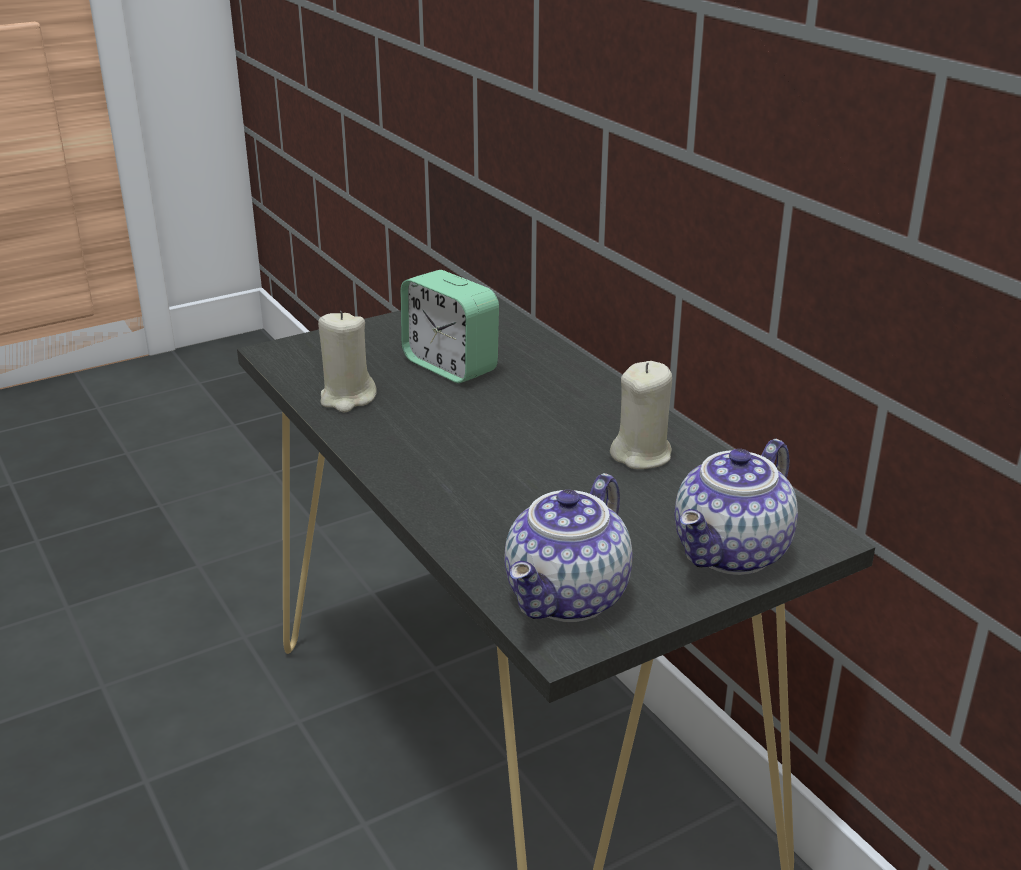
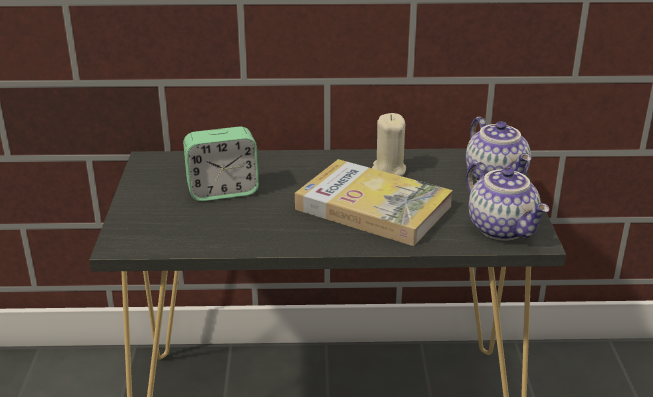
camera: 60 degrees left, 0 degrees up
(347, 398) = (223, 235): beige candle -> none
(517, 473) = (373, 207): none -> book

